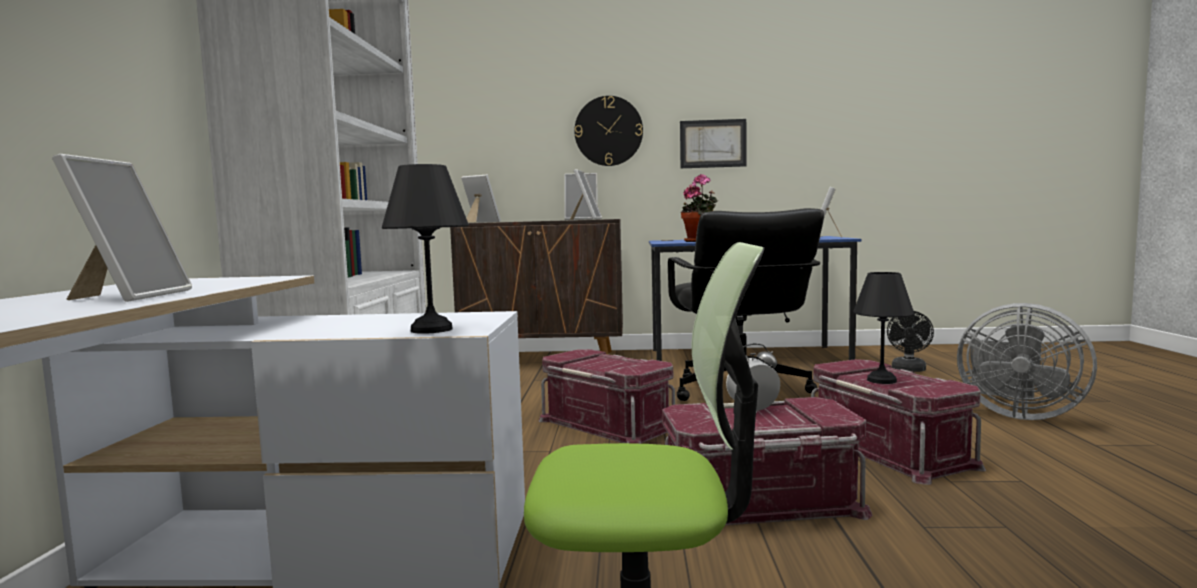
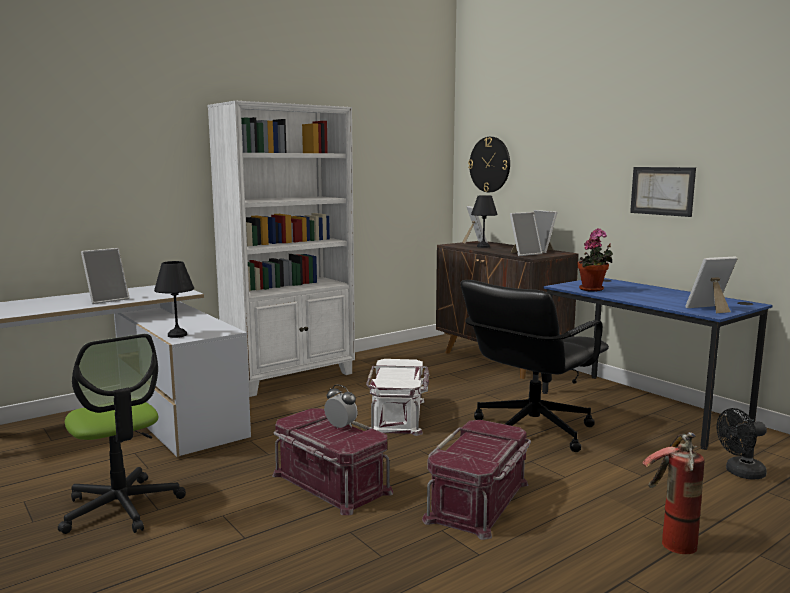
camera: 50 degrees right, 5 degrees up
(608, 131) = (577, 173): wall clock -> wall clock (490, 164)
(608, 424) = (399, 416): red storage box -> white storage box
(880, 380) = (469, 444): black table lamp -> black table lamp (483, 246)
(1017, 414) = (669, 538): grey fan -> fire extinguisher

